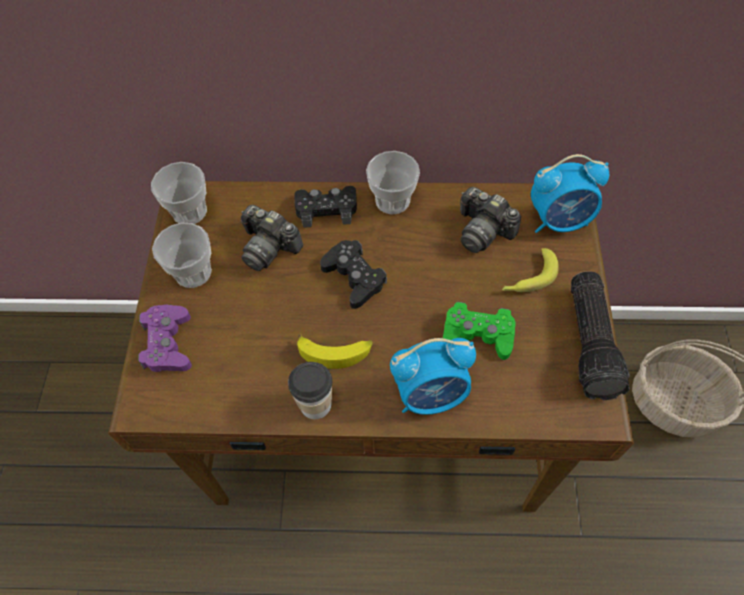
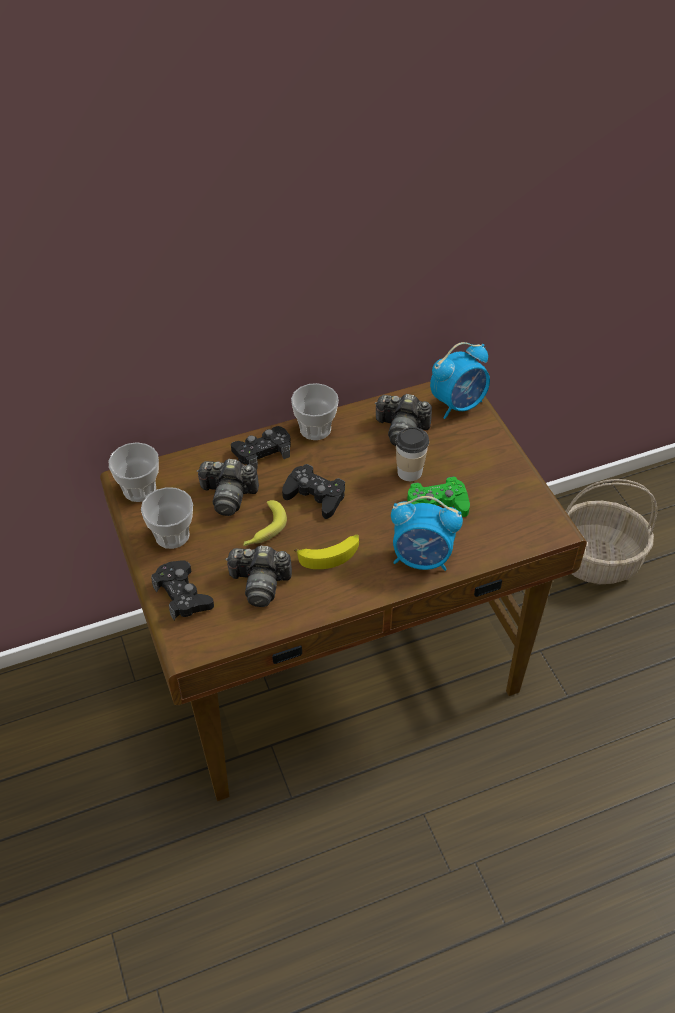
camera: 25 degrees left, 10 degrees down
(168, 343) = (182, 595): purple game controller -> black game controller
(248, 359) = (260, 583): none -> camera
(315, 404) = (334, 596): cup -> cup (409, 472)
(431, 394) = (422, 559): alarm clock -> alarm clock turned 45 degrees clockwise
(528, 278) = (455, 453): banana -> banana (263, 530)
(593, 343) = (526, 483): flashlight -> none

